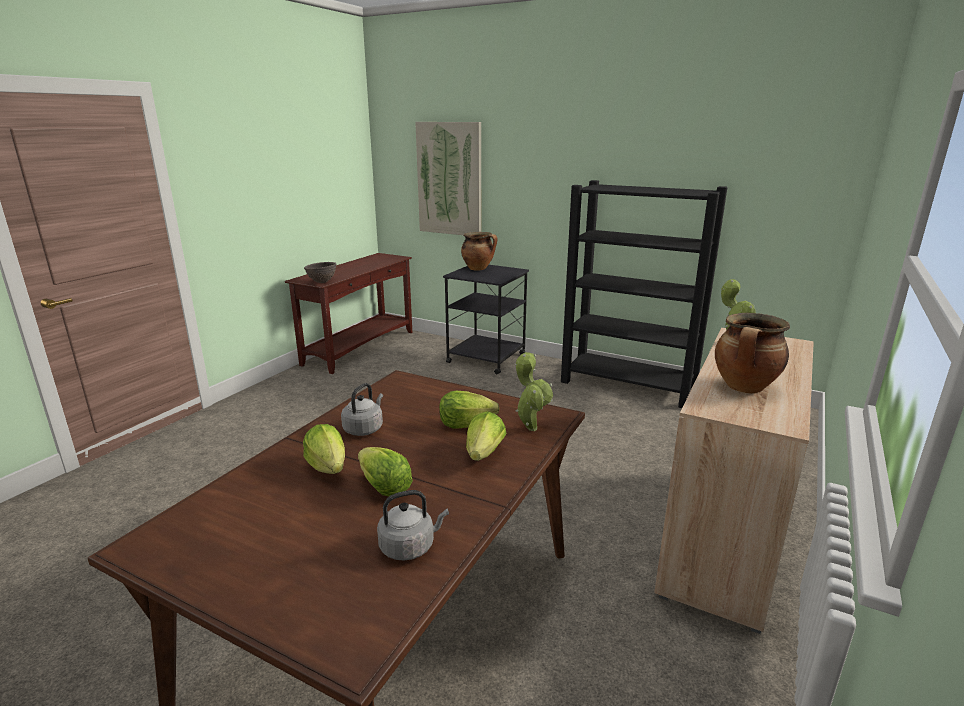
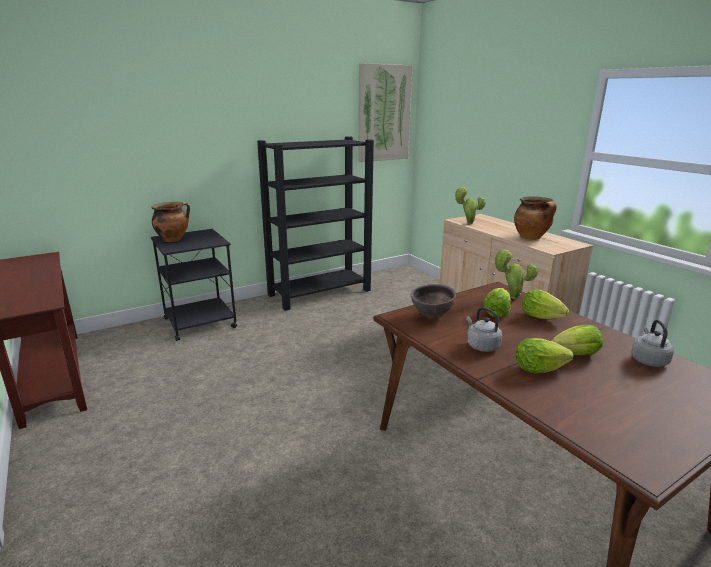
camera: 60 degrees left, 0 degrees up
(322, 282) = (45, 303): brown bowl -> brown bowl (431, 316)
(449, 179) = (99, 154): picture -> picture (384, 113)

